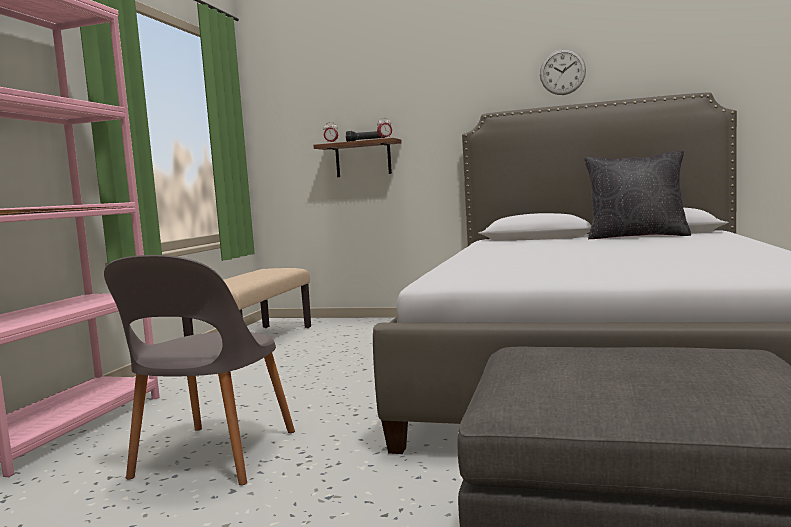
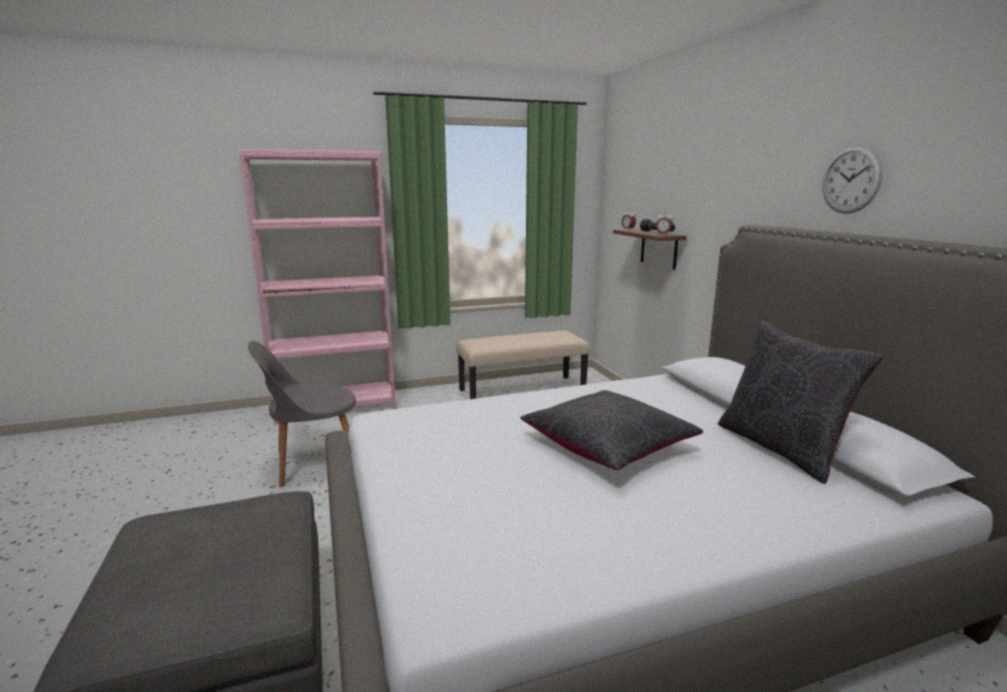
camera: 55 degrees right, 10 degrees up
(597, 249) = (607, 446): none -> black pillow

